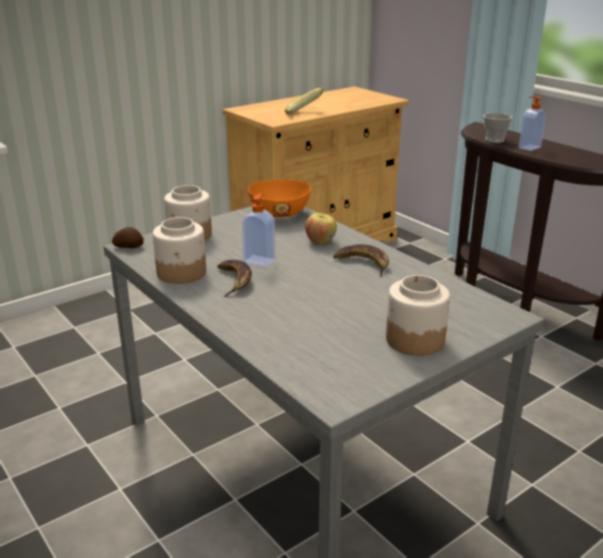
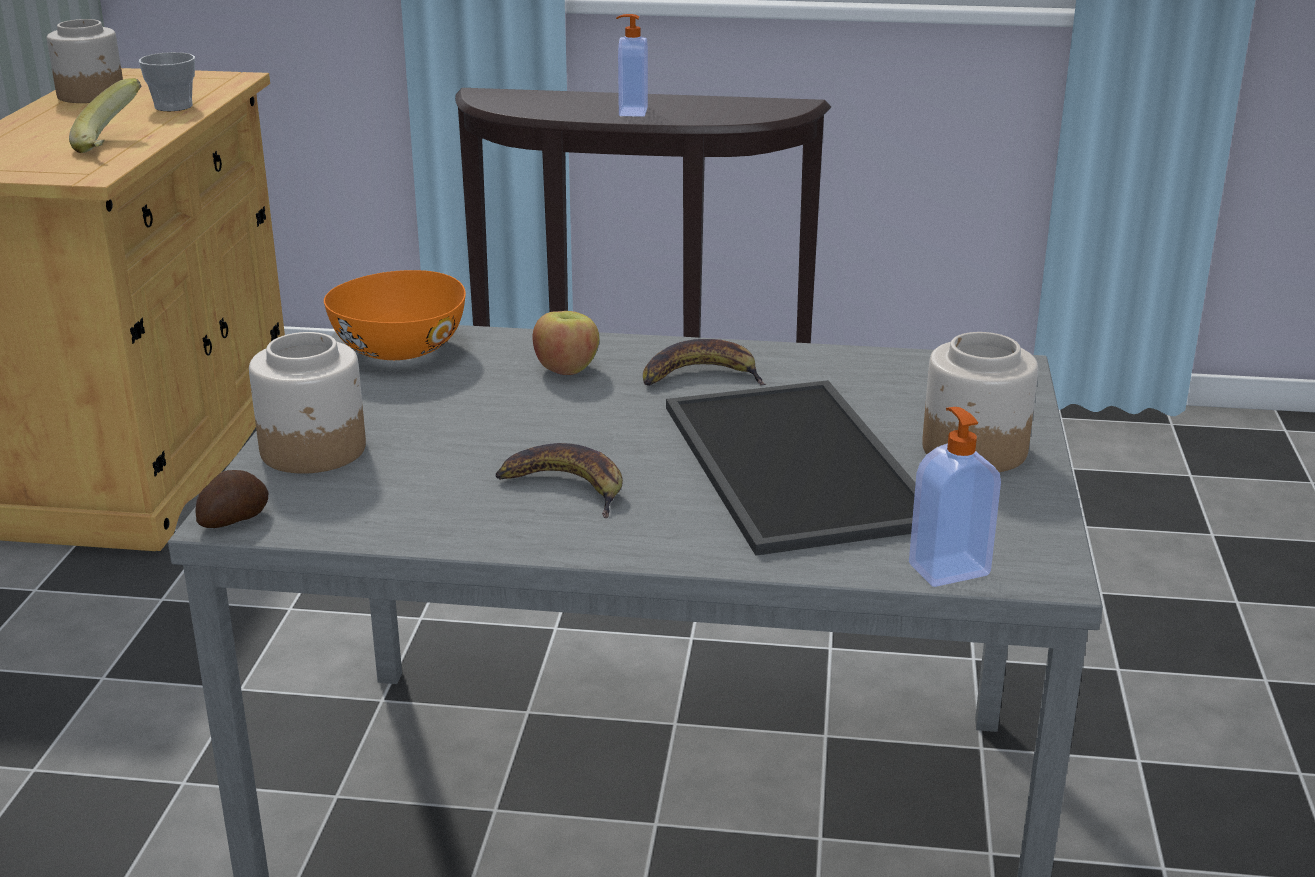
camera: 45 degrees left, 0 degrees up
(182, 273) = (447, 516): jar -> jar (92, 95)
(260, 260) = (535, 438): soap dispenser -> soap dispenser (947, 568)
(330, 312) = (801, 465): none -> tray
(494, 140) = (559, 112): cup -> cup (173, 106)

